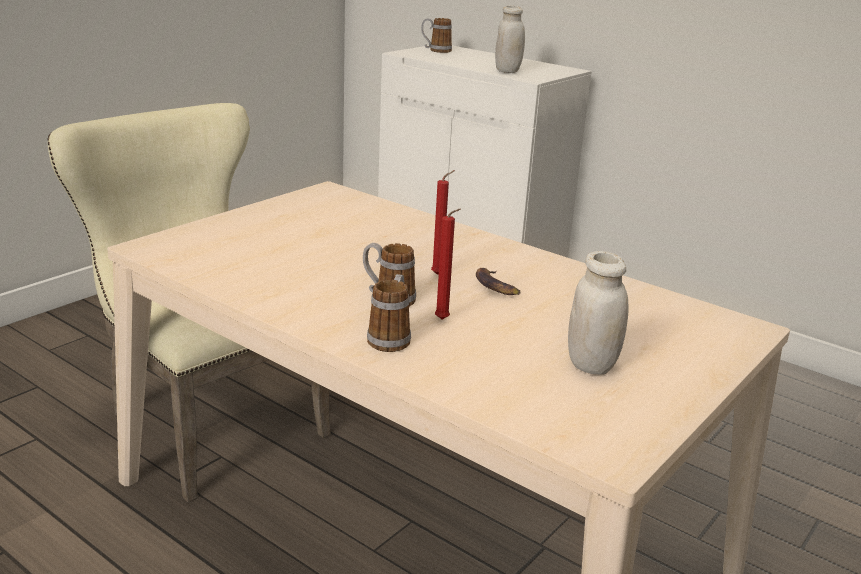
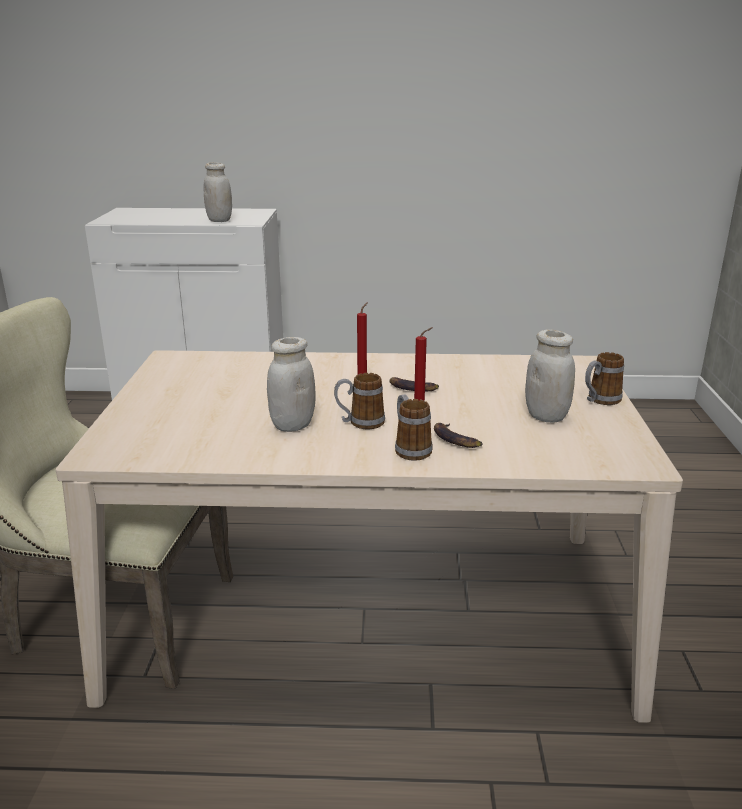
camera: 35 degrees left, 0 degrees up
(327, 279) = (292, 425): none -> white jar
(436, 50) = (126, 214): mug -> mug (599, 400)
(450, 347) = (455, 439): none -> banana

